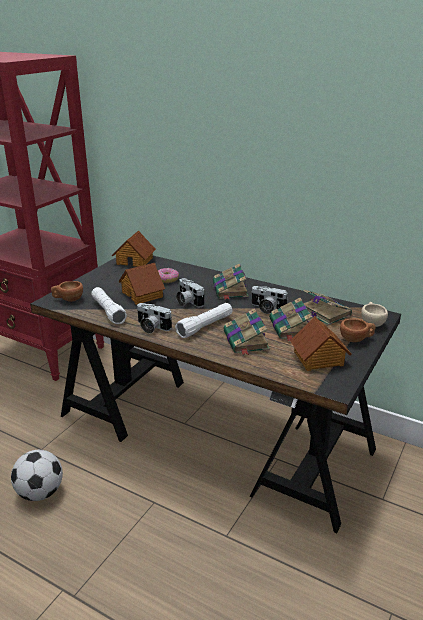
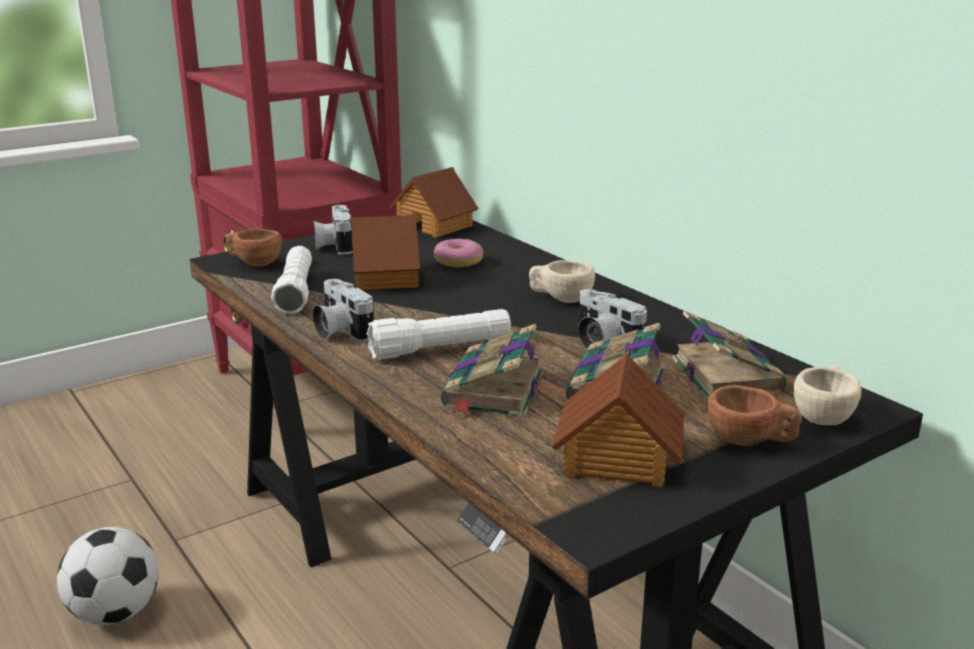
camera: 25 degrees right, 5 degrees down
(187, 302) = (454, 303): camera -> camera (334, 245)
(230, 290) = (560, 298): book -> beige cup

